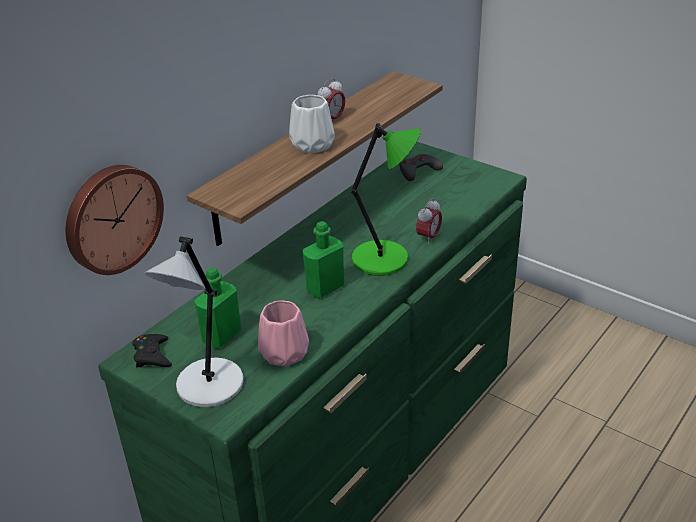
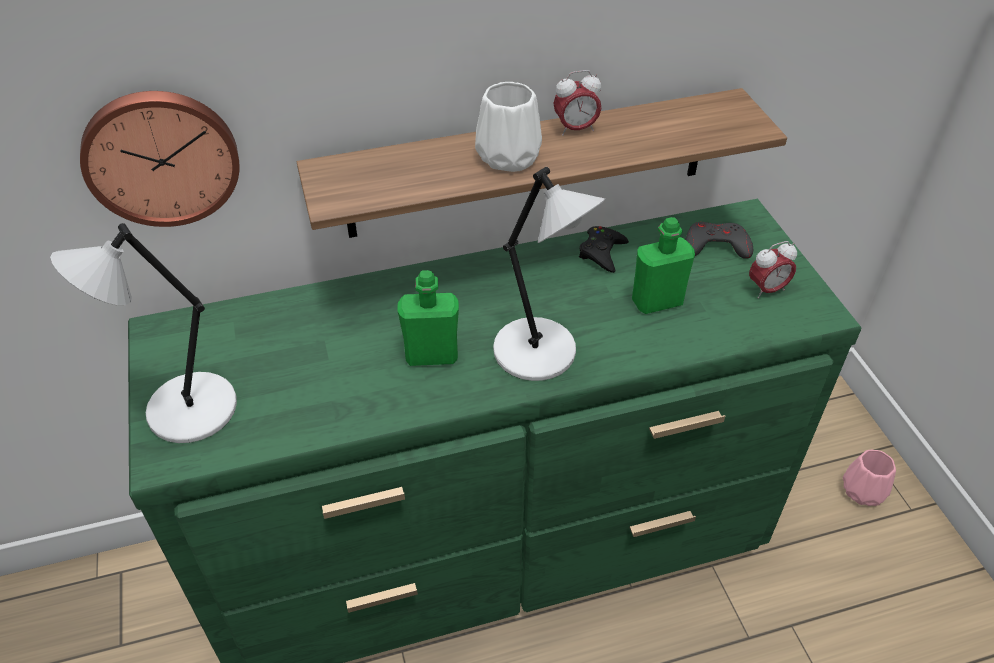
camera: 35 degrees right, 10 degrees up
(152, 355) = (181, 338): black game controller -> black game controller (602, 253)
(222, 336) = (264, 354): green bottle -> green bottle (657, 301)
(285, 353) = (301, 417): pink vase -> pink vase (864, 491)
(383, 259) = (539, 353): green table lamp -> grey table lamp
(428, 237) = (626, 352): alarm clock -> alarm clock (767, 290)

